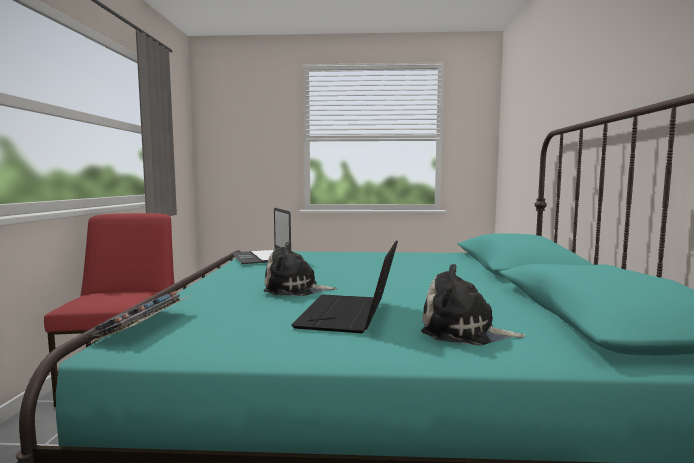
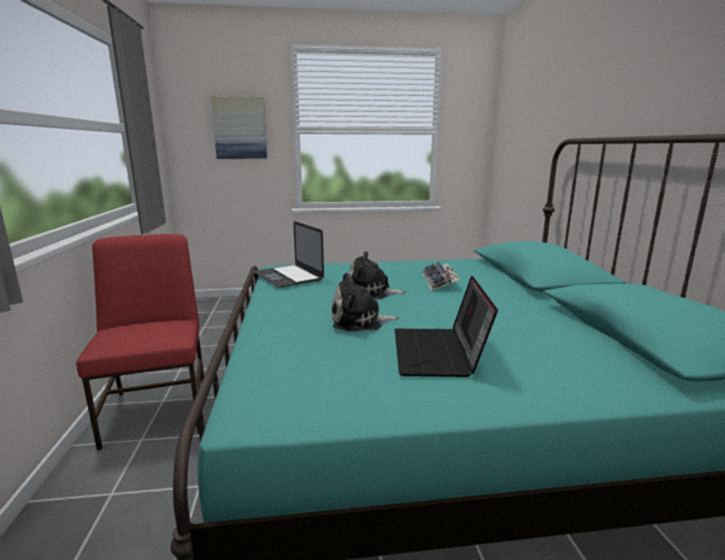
camera: 10 degrees left, 10 degrees up
(145, 327) = (251, 386): keyboard -> keyboard (440, 281)
(256, 136) = (240, 128): none -> picture
(464, 332) = (553, 366): plush toy -> plush toy (372, 292)

